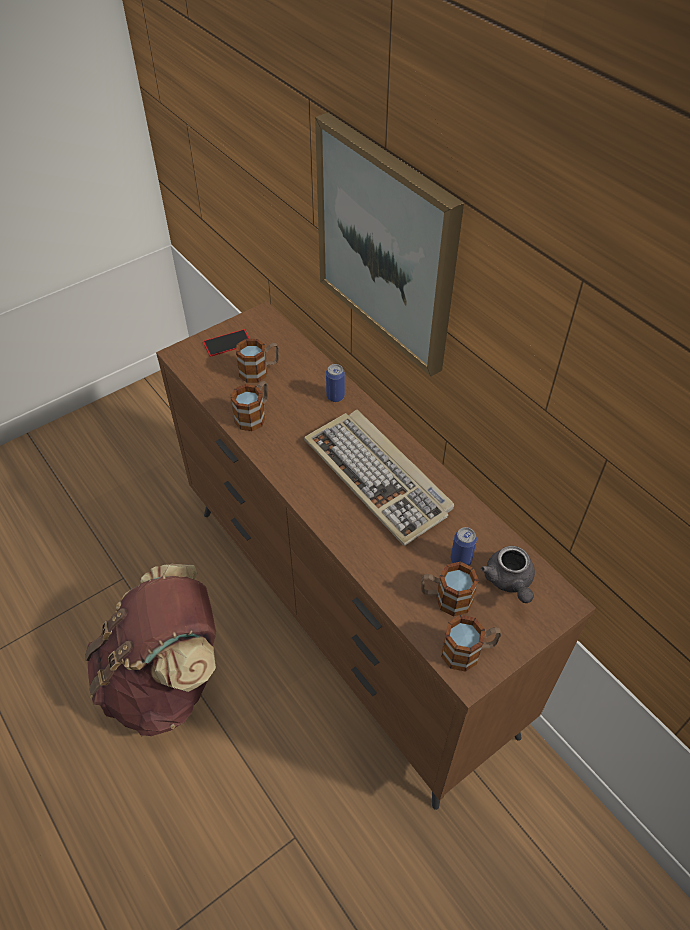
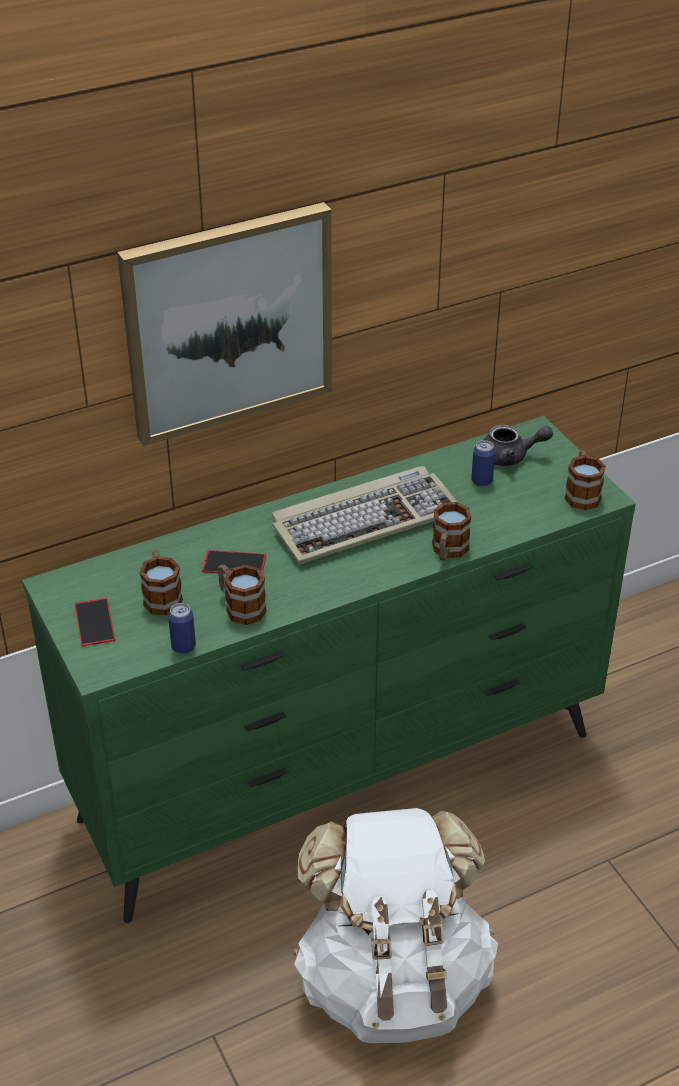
camera: 80 degrees left, 10 degrees down
(166, 679) = (393, 981): brown backpack -> white backpack
(303, 403) = (234, 563): none -> phone
(335, 396) = (231, 537): can -> can (183, 647)
(346, 617) = (341, 777): brown dresser -> green dresser
(446, 598) = (524, 497): mug -> mug (448, 551)

